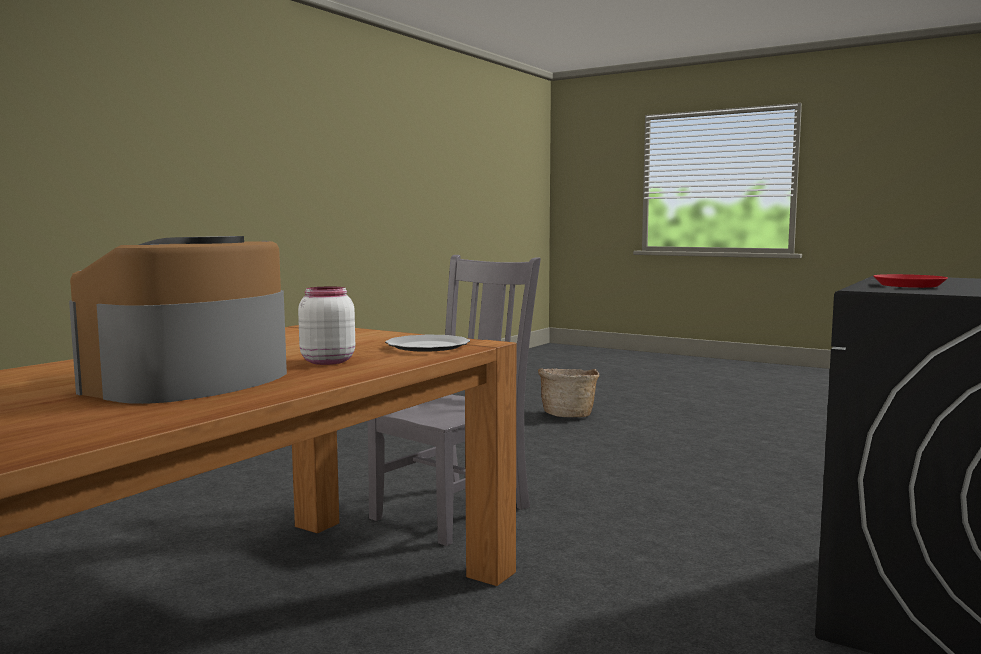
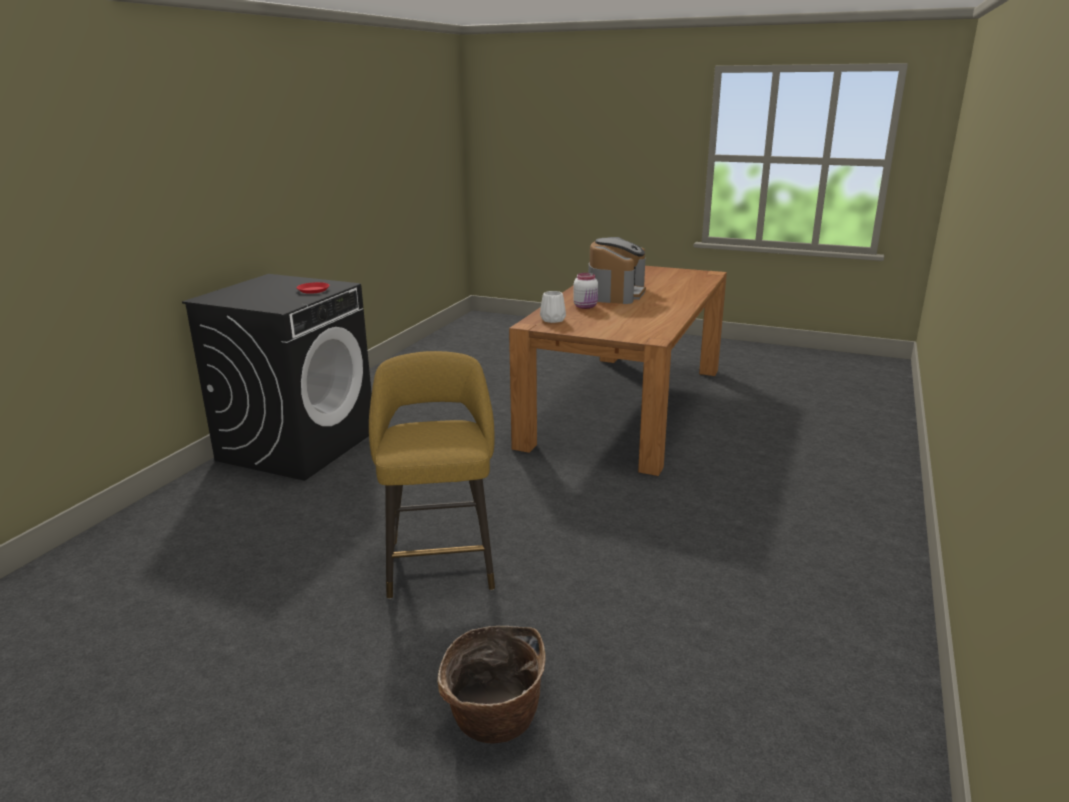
camera: 170 degrees right, 15 degrees up
(426, 346) = (553, 320): plate -> white vase
(455, 511) = (567, 490): grey chair -> none
(615, 468) = (440, 561): none -> yellow stool

